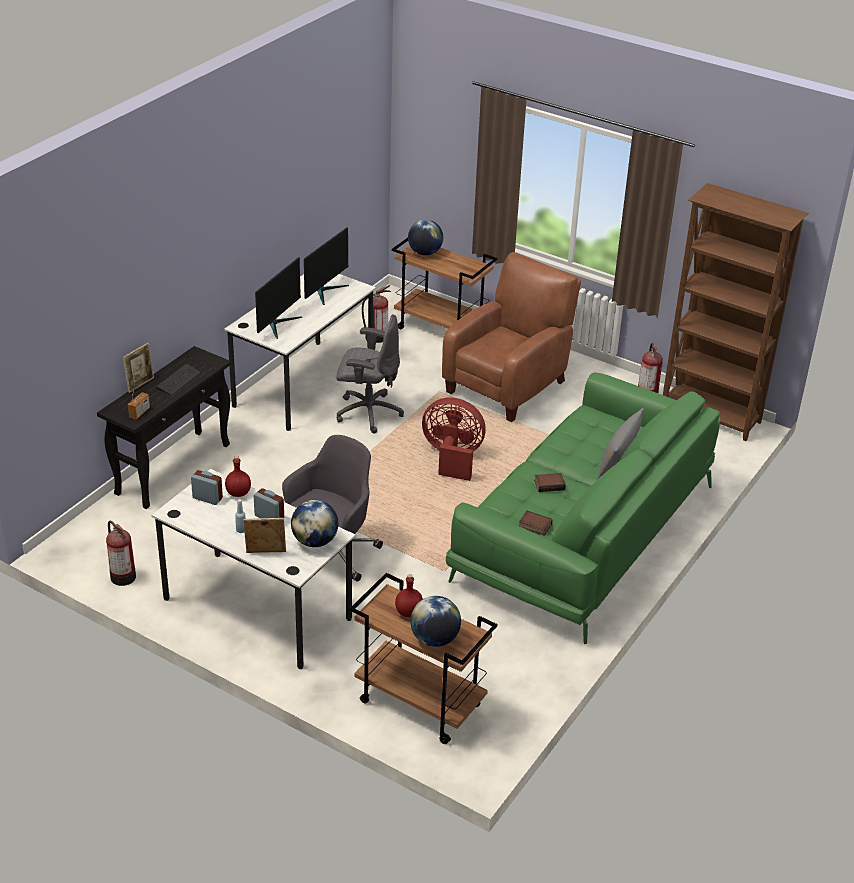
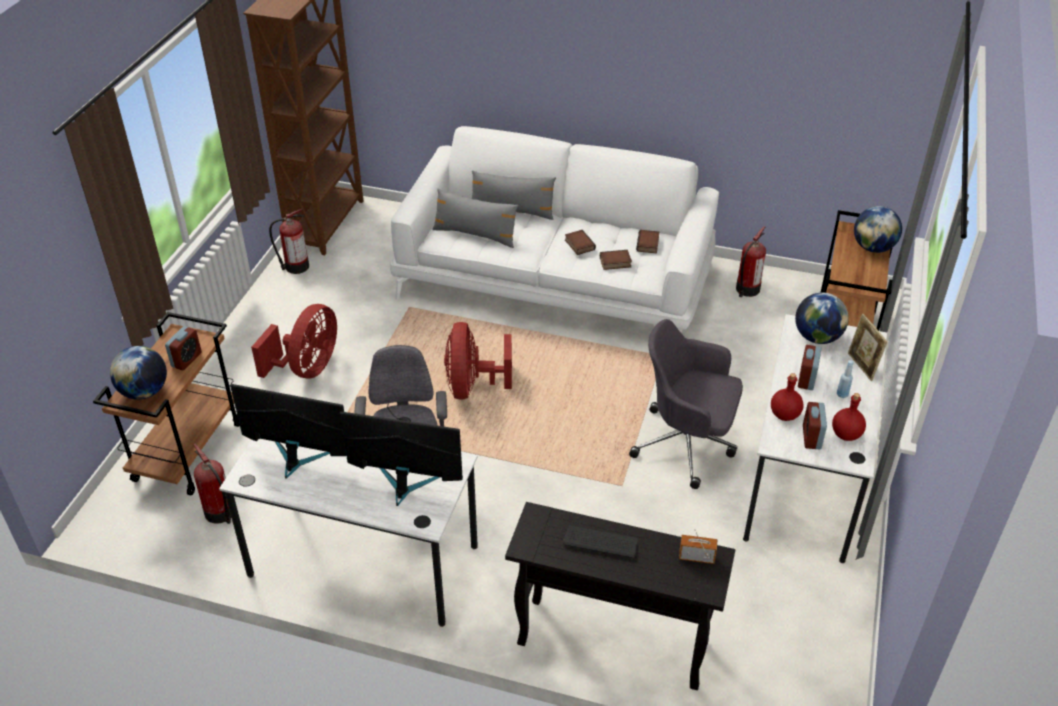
camera: 105 degrees left, 5 degrees up
(122, 576) = (835, 617): fire extinguisher -> fire extinguisher (747, 290)
(140, 384) = (631, 582): picture frame -> none
(408, 612) = (853, 268): red bottle -> red bottle (846, 435)
(450, 268) = (186, 360): none -> alarm clock
(509, 384) = (307, 368): brown armchair -> red fan
(513, 499) = (615, 263): none -> book
(583, 534) = (556, 279): green sofa -> white sofa
(589, 432) = (475, 234): none -> grey pillow

